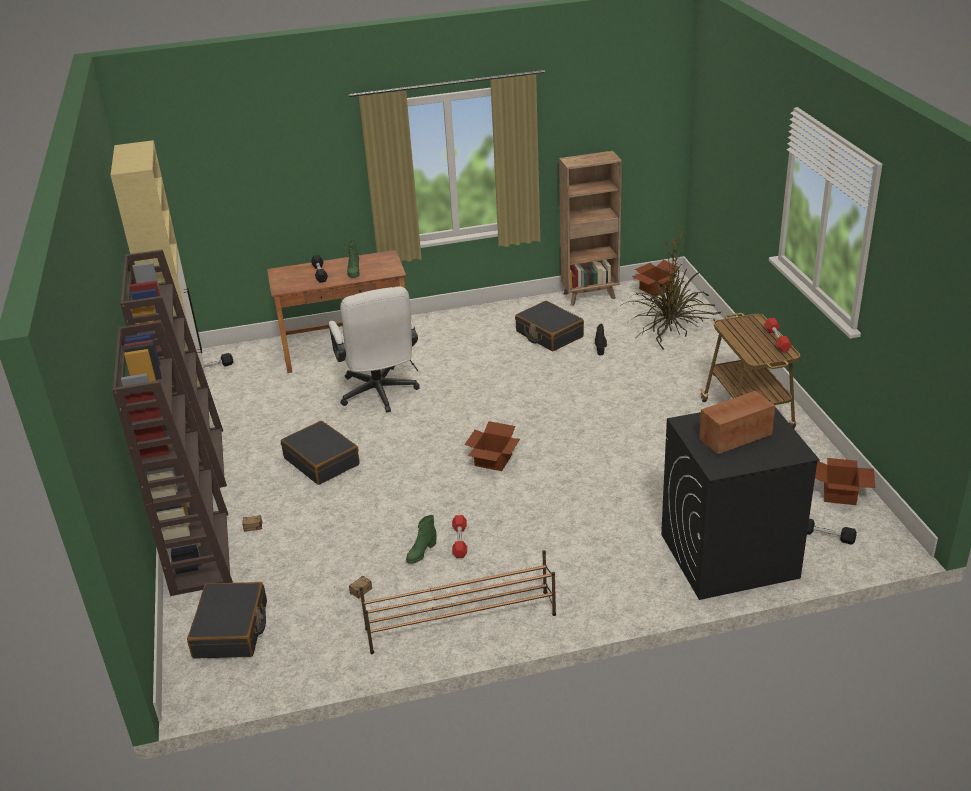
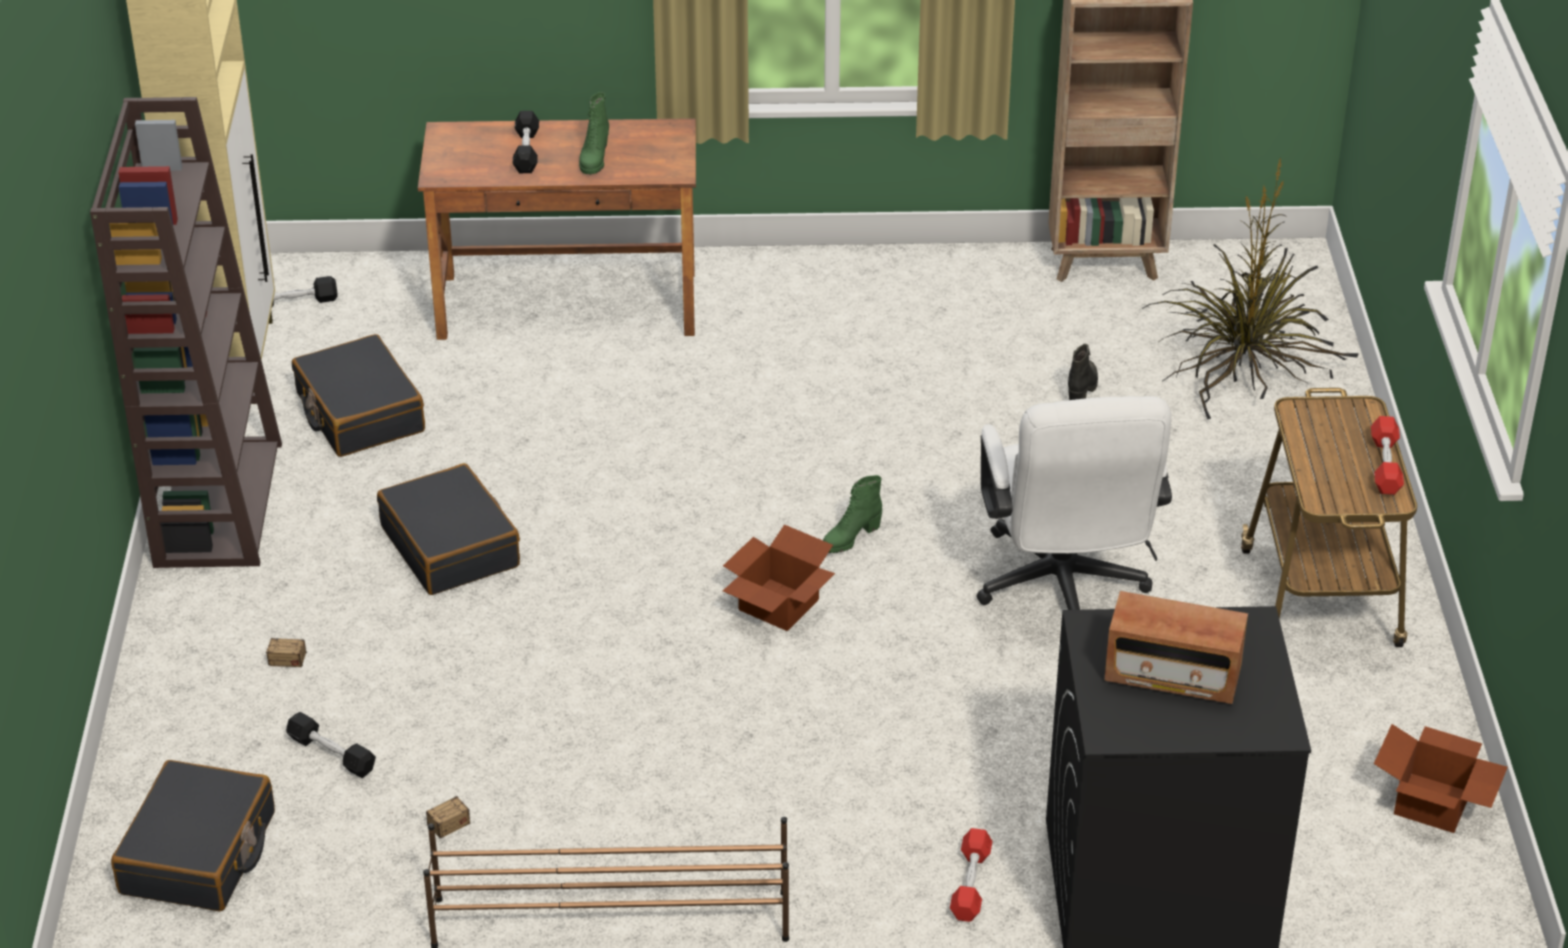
camera: 10 degrees right, 5 degrees up
(199, 552) = (178, 691): brown bookcase -> none
(379, 395) = (602, 421): white office chair -> white office chair (1062, 591)
(421, 553) = (581, 770): green boot -> green boot (850, 538)
(460, 541) = (660, 761): red dumbbell -> red dumbbell (970, 884)
(549, 334) = (987, 342): black suitcase -> black suitcase (359, 413)
(654, 289) = (1248, 271): cardboard box -> none
(735, 437) = (1172, 675): radio -> radio turned 150 degrees counterclockwise
(826, 536) = (1365, 885): black dumbbell -> black dumbbell (332, 754)

